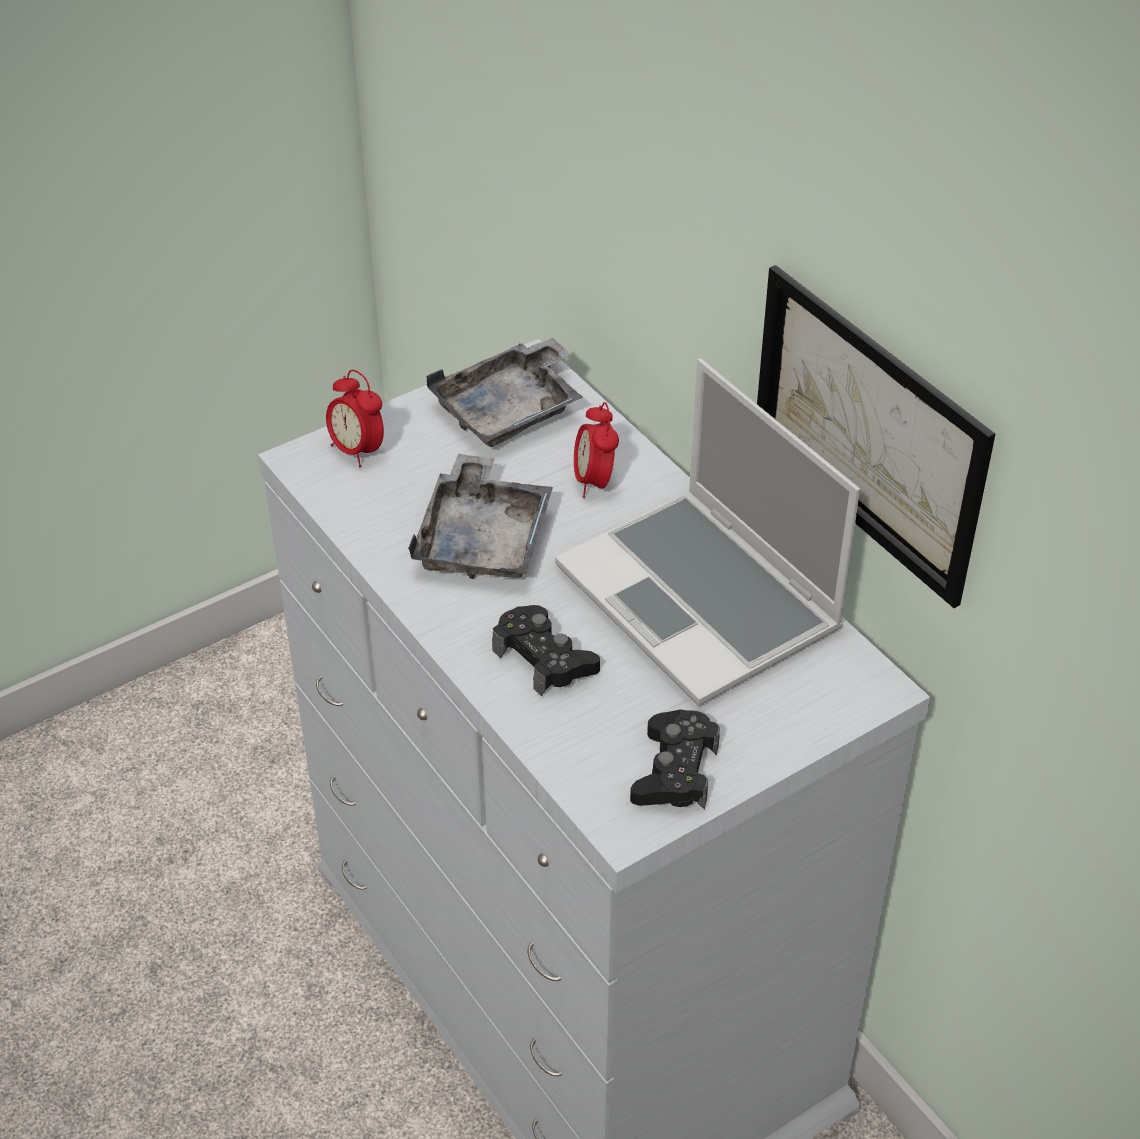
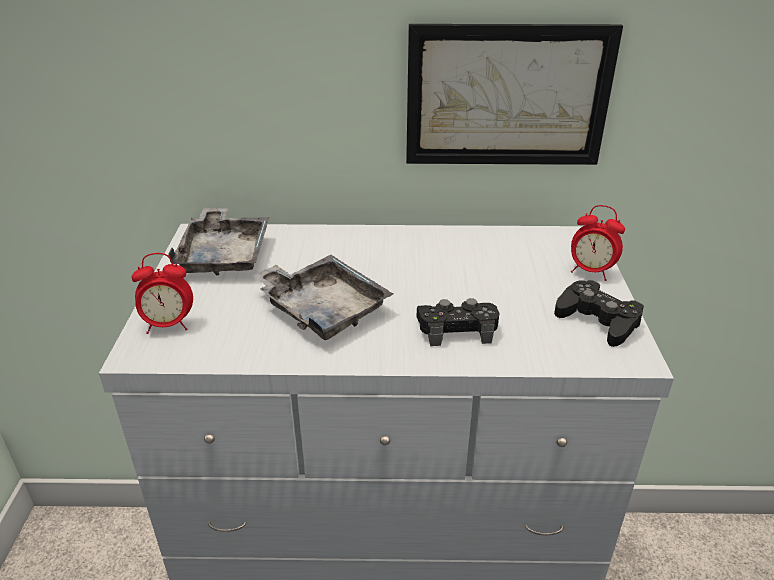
camera: 55 degrees left, 10 degrees down
(594, 482) = (326, 252): alarm clock -> alarm clock (590, 272)
(702, 600) = (464, 257): laptop -> none

